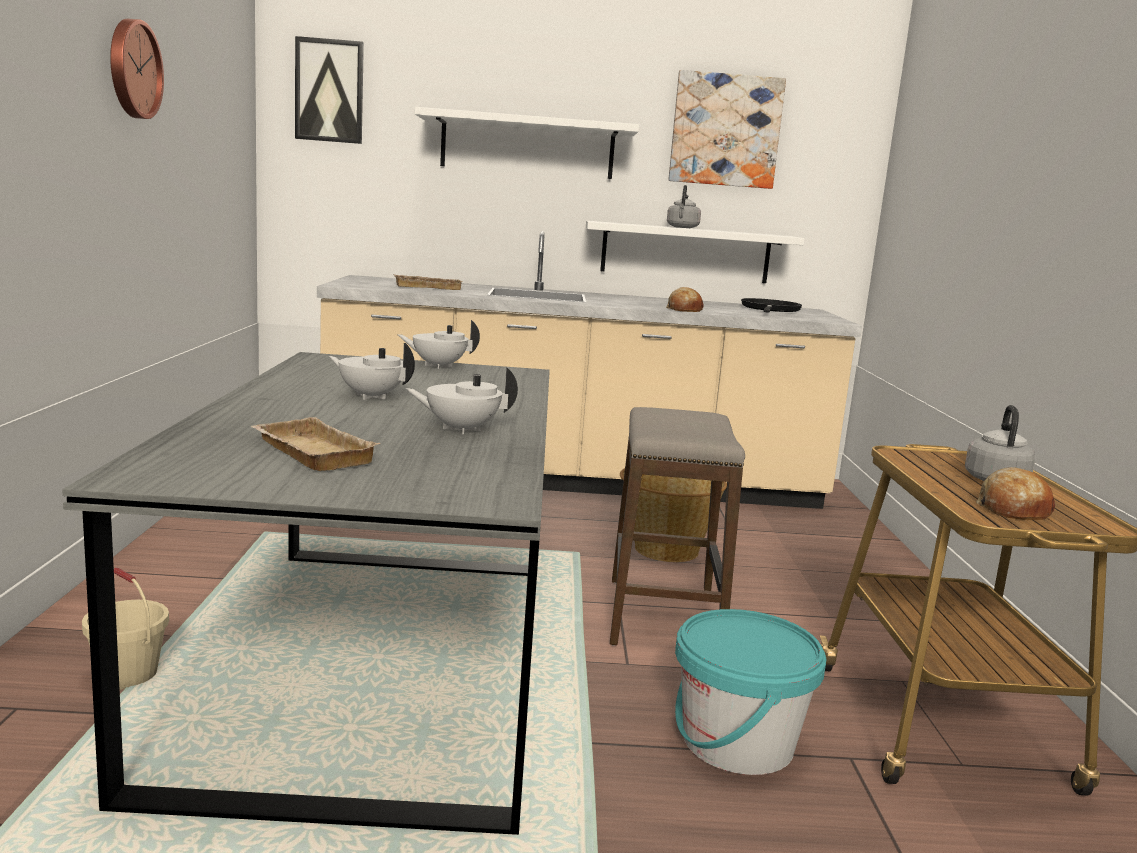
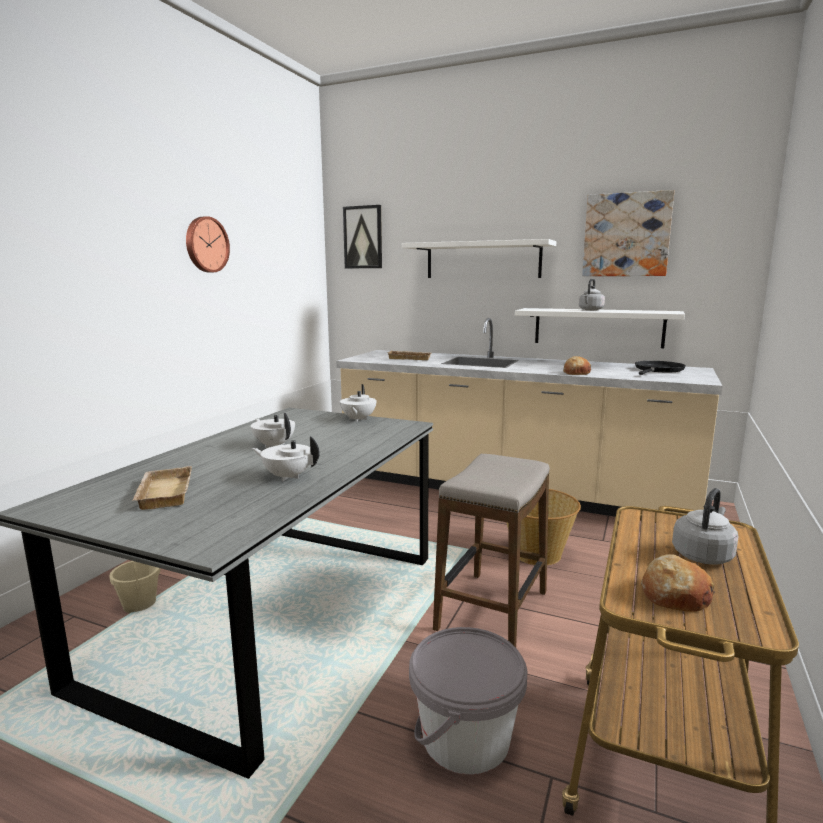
camera: 25 degrees right, 0 degrees up
(438, 366) = (358, 419): white teapot -> white teapot turned 105 degrees counterclockwise
(737, 742) = (465, 737): turquoise bucket -> grey bucket

